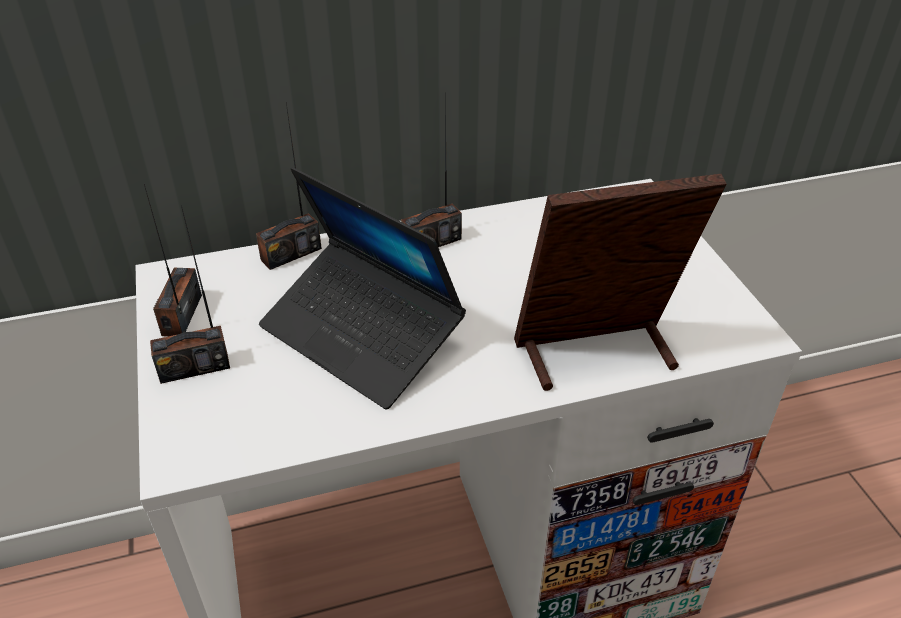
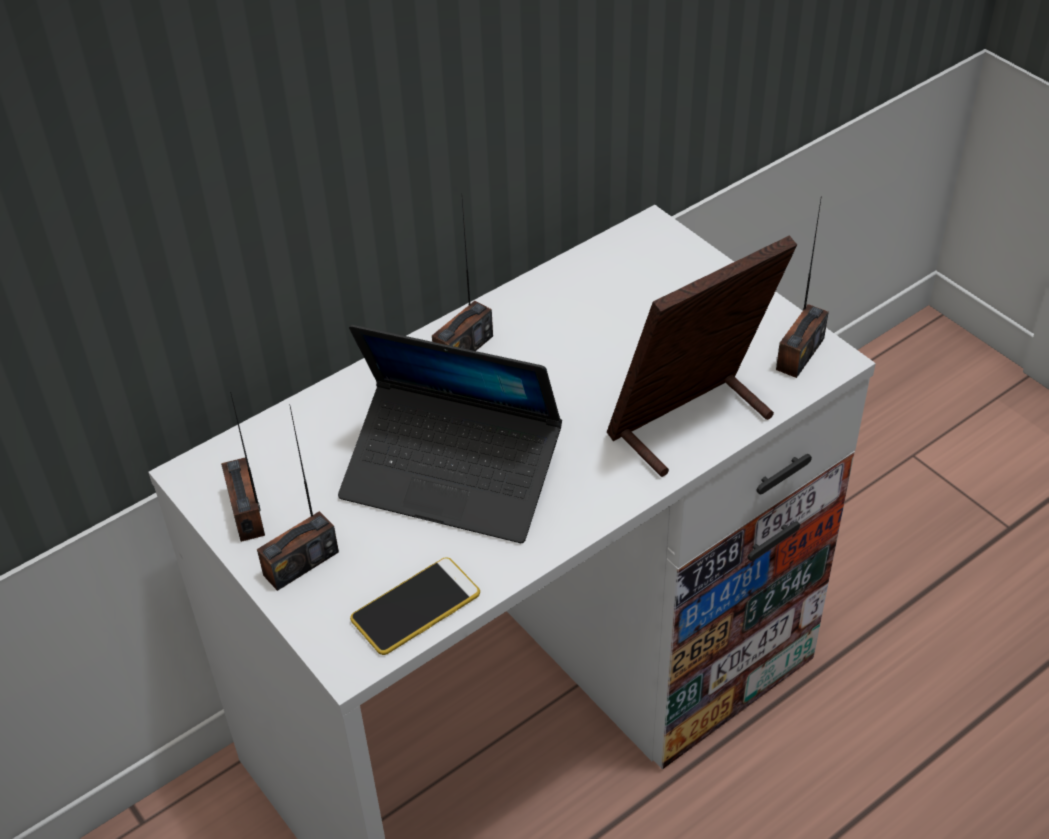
camera: 20 degrees left, 5 degrees up
(261, 434) = (415, 606): none -> phone
(291, 254) = (318, 407): radio -> radio (799, 354)

